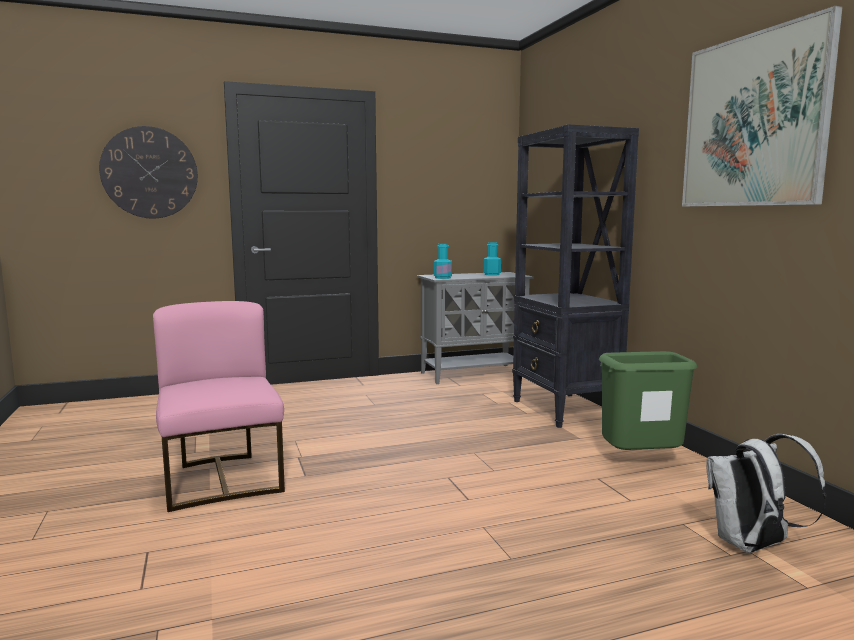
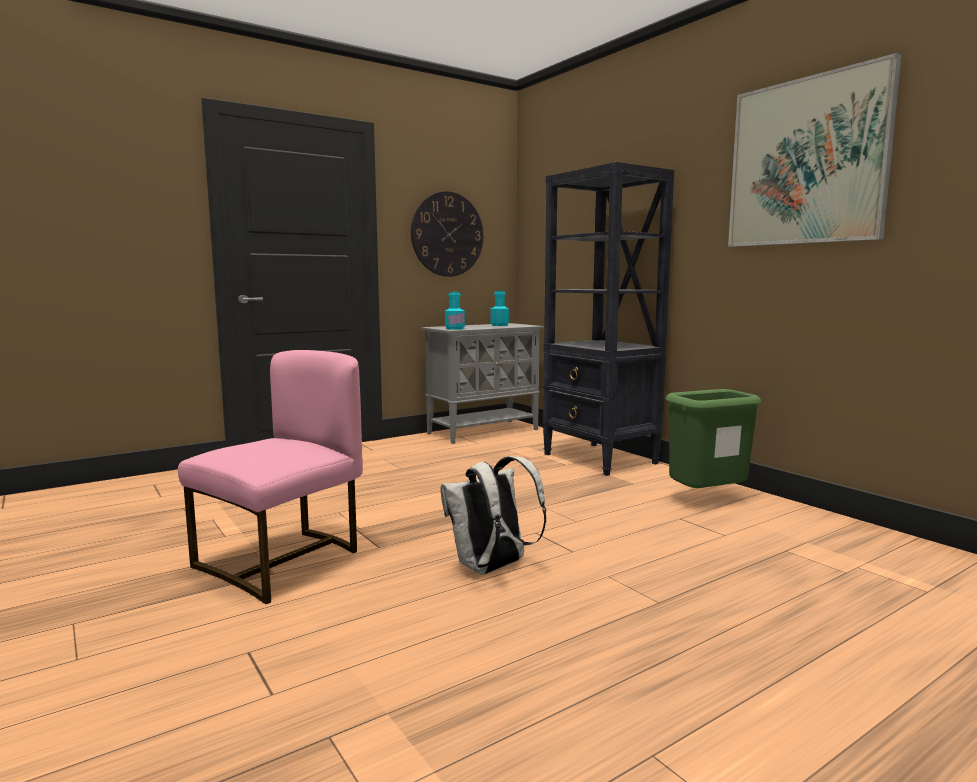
camera: 15 degrees left, 0 degrees up
(149, 173) = (111, 203): wall clock -> wall clock (447, 234)
(223, 479) = (283, 561): pink chair -> pink chair turned 75 degrees clockwise
(752, 546) = (858, 562): white backpack -> white backpack (491, 568)

